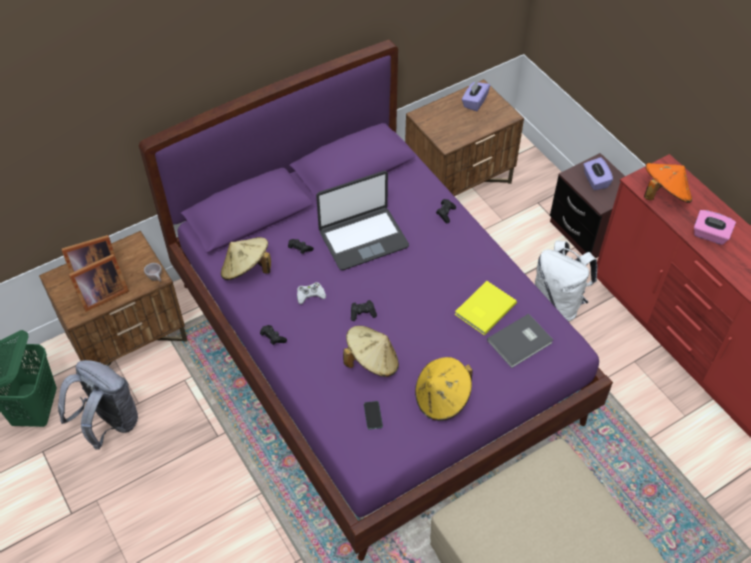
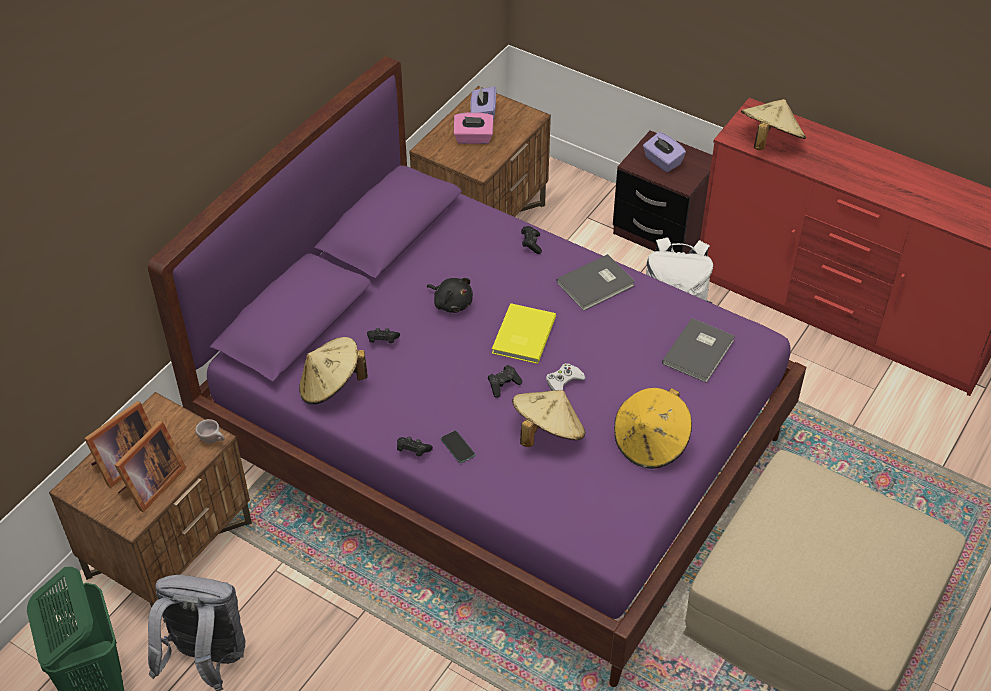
camera: 25 degrees left, 5 degrees down
(310, 295) = (428, 387): white game controller -> white game controller (563, 381)
(363, 238) = (451, 303): laptop -> black plush toy
(373, 415) = (585, 490): phone -> phone (457, 447)
(475, 262) = (597, 285): none -> grey book
(483, 309) = (637, 331): yellow book -> yellow book (522, 335)
(663, 195) = (769, 141): orange hat -> beige hat
(710, 235) = (841, 167): pink tissue box -> pink tissue box (473, 138)

